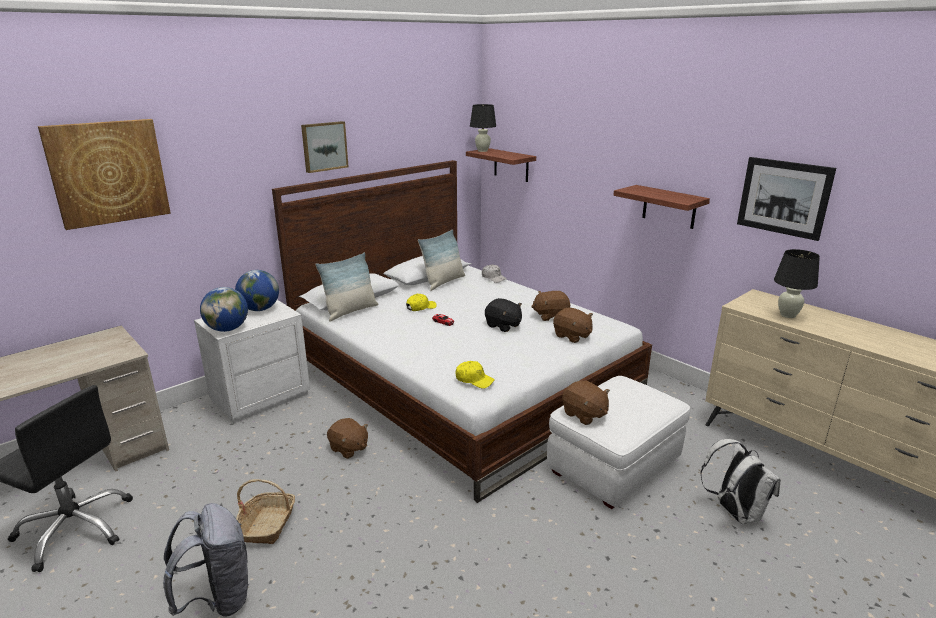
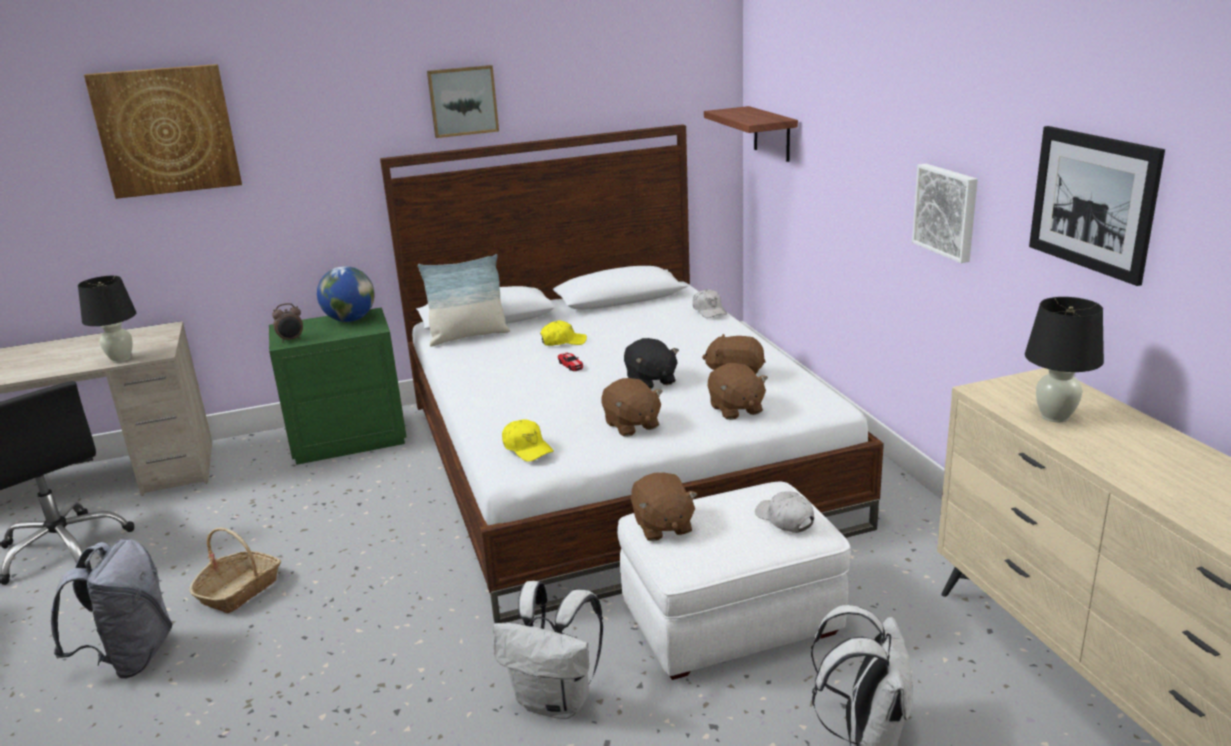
camera: 25 degrees right, 0 degrees up
(227, 329) = (291, 340): globe -> alarm clock
(260, 397) = (348, 438): white nightstand -> green nightstand
(348, 449) = (397, 521): brown plush toy -> brown plush toy (631, 425)
(443, 282) = (631, 309): pillow -> none
(482, 151) = (729, 110): black table lamp -> black table lamp (121, 359)
(557, 541) = (556, 701): none -> white backpack
(648, 397) = (784, 519): none -> white cap
(669, 207) = (947, 211): shelf -> picture

